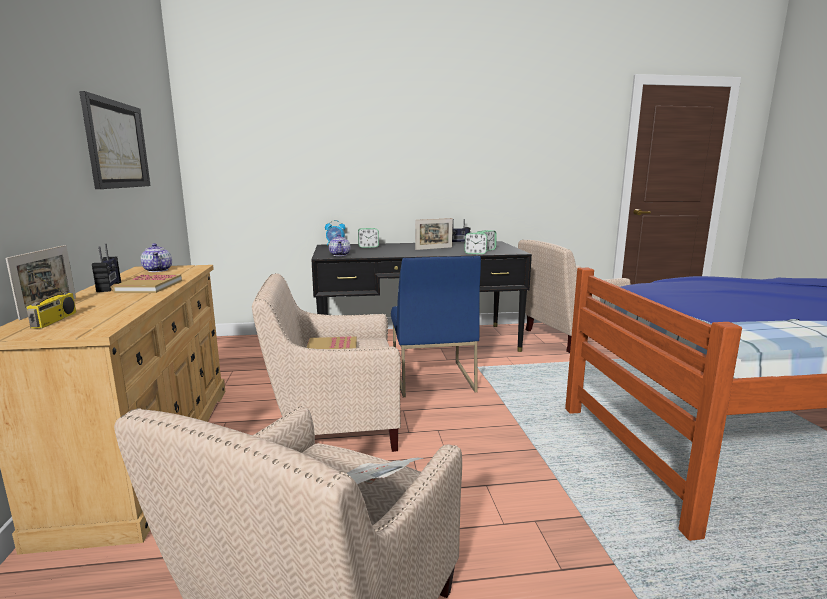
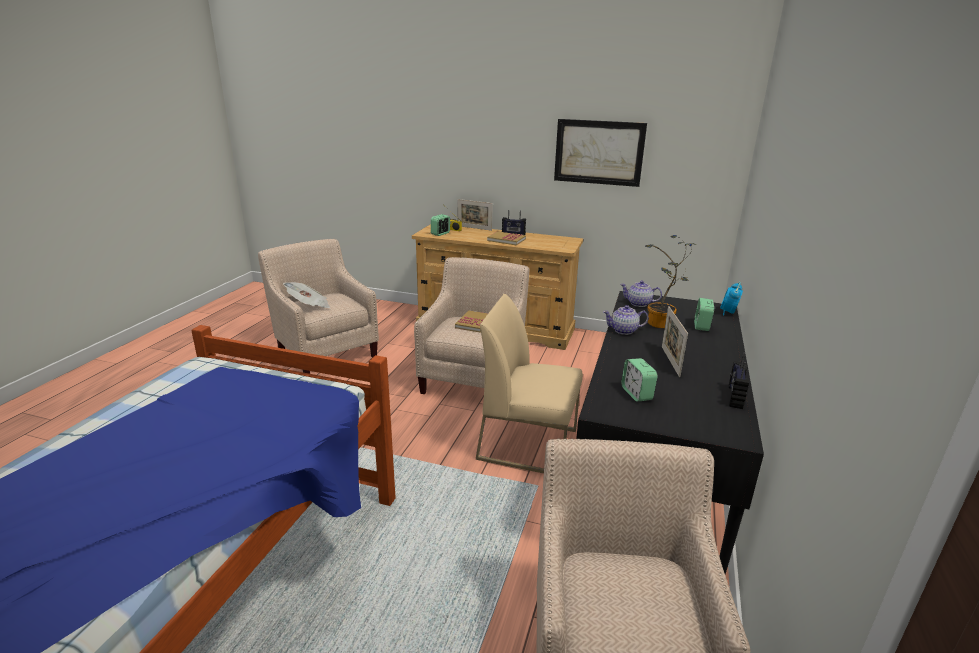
camera: 115 degrees right, 10 degrees up
(158, 270) = (561, 242): teapot -> teapot (624, 330)
(378, 251) = (661, 325): none -> potted plant
(431, 378) = (528, 444): blue chair -> beige chair
(475, 253) = (609, 377): alarm clock -> alarm clock (440, 234)

